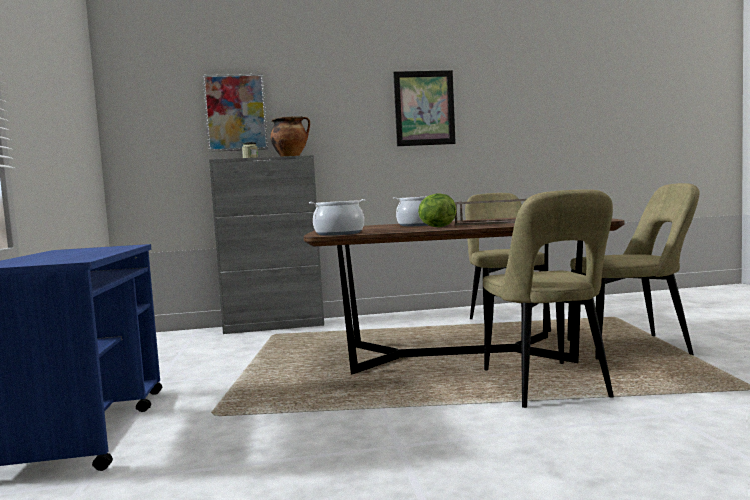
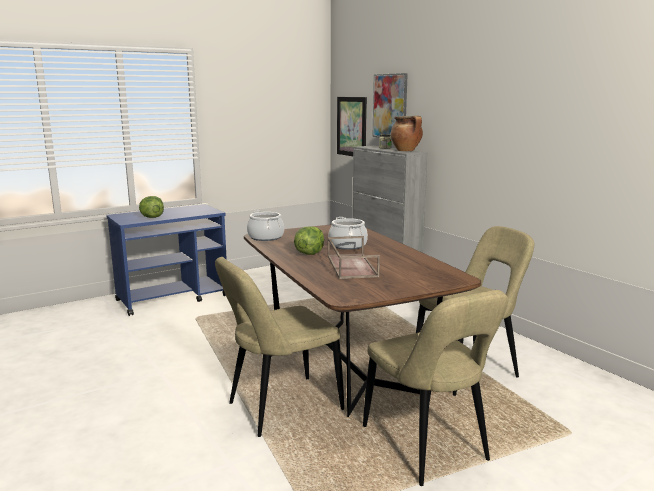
camera: 65 degrees right, 10 degrees up
(79, 256) = (151, 217): none -> lettuce
(424, 108) = (525, 112): picture -> picture (351, 126)

